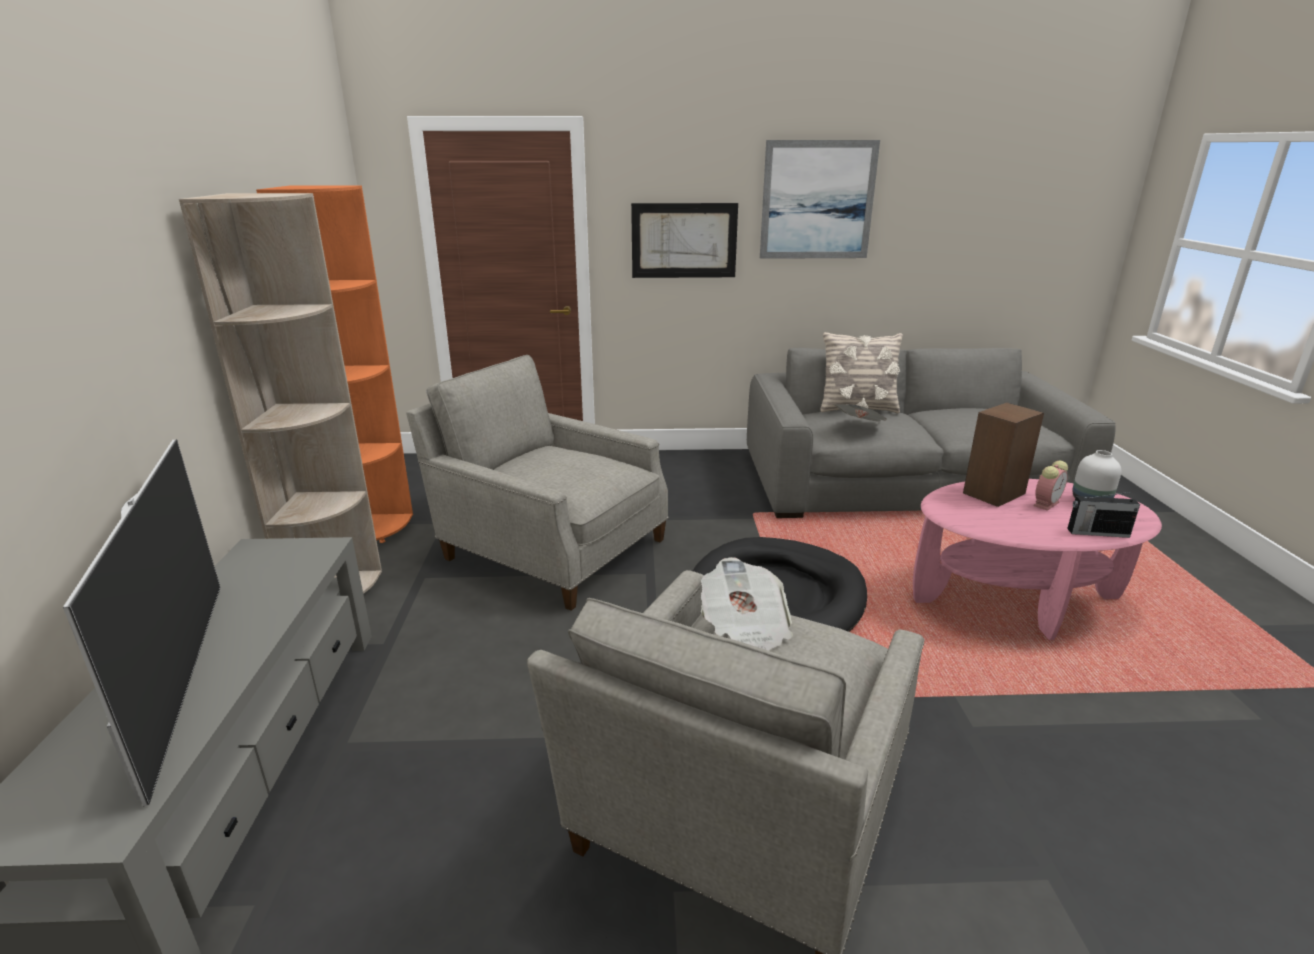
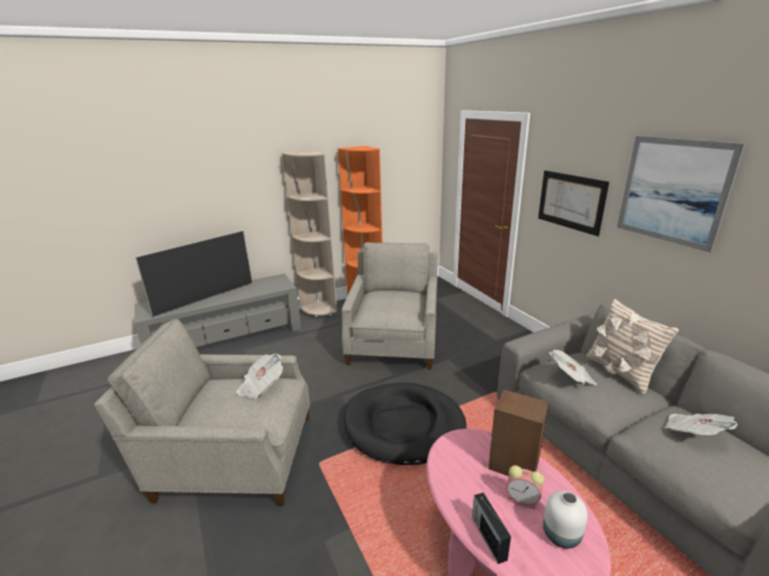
camera: 65 degrees right, 0 degrees up
(966, 416) = (693, 433): none -> newspaper

